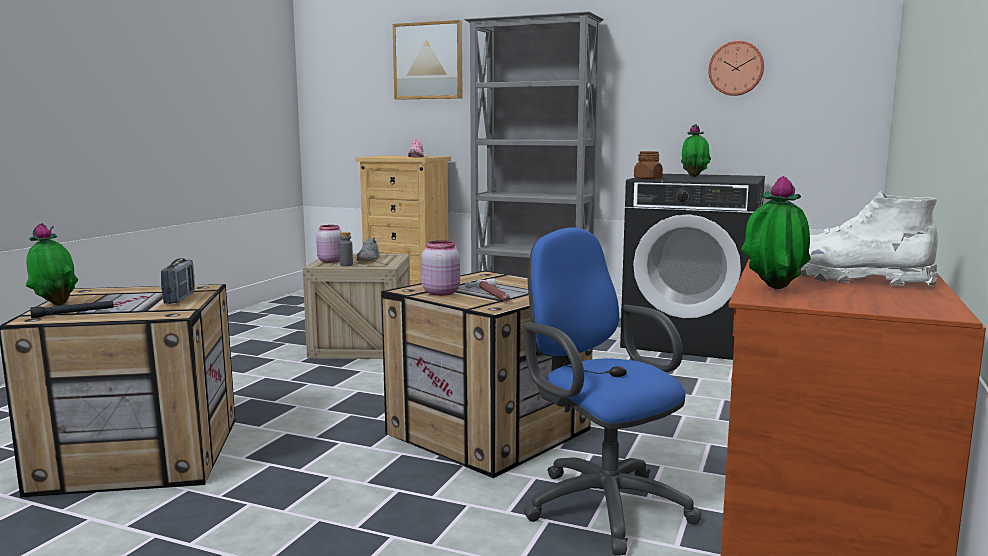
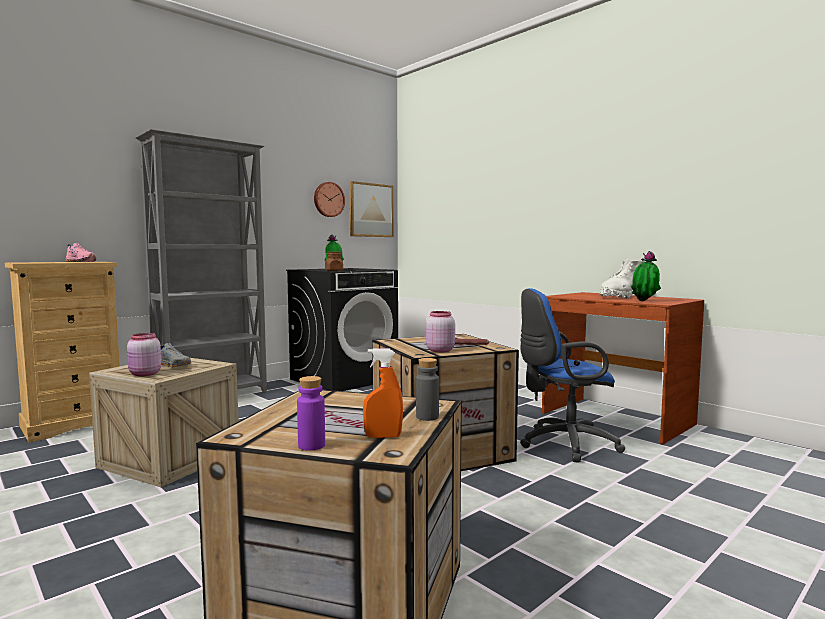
camera: 65 degrees left, 5 degrees down
(55, 304) = (311, 445): potted plant -> purple bottle
(73, 313) = (383, 436): black flashlight -> orange spray bottle
(180, 298) = (358, 401): radio -> none
(346, 265) = (181, 372): grey bottle -> grey bottle (427, 417)
(428, 61) = (63, 161): picture -> picture (371, 210)

